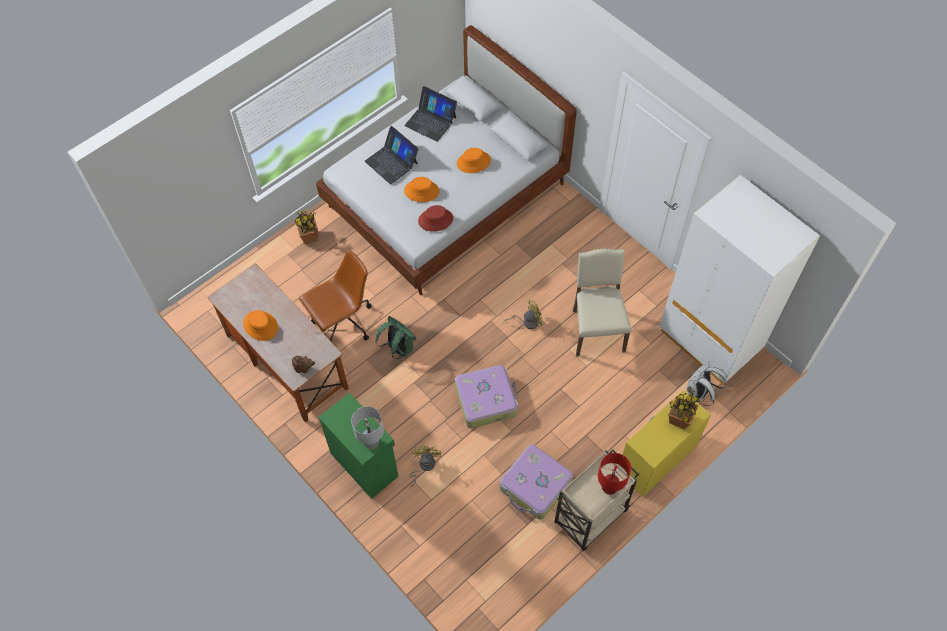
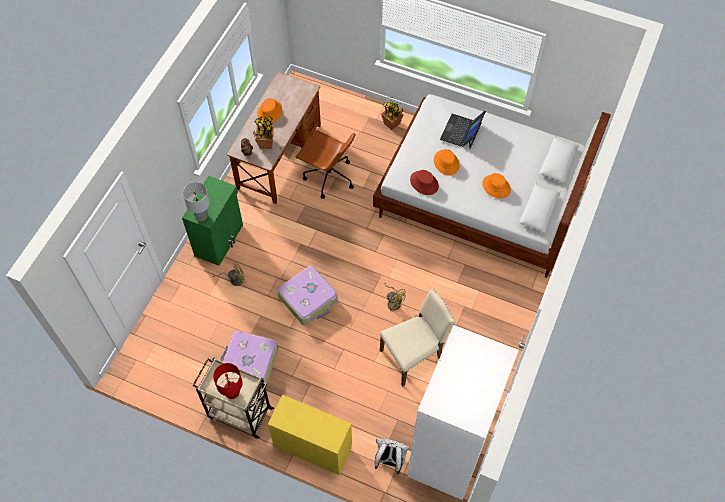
camera: 65 degrees right, 0 degrees up
(398, 348) = (324, 222): green backpack -> none
(431, 121) = (519, 141): laptop -> none
(679, 420) = (320, 429): potted plant -> potted plant (266, 143)

